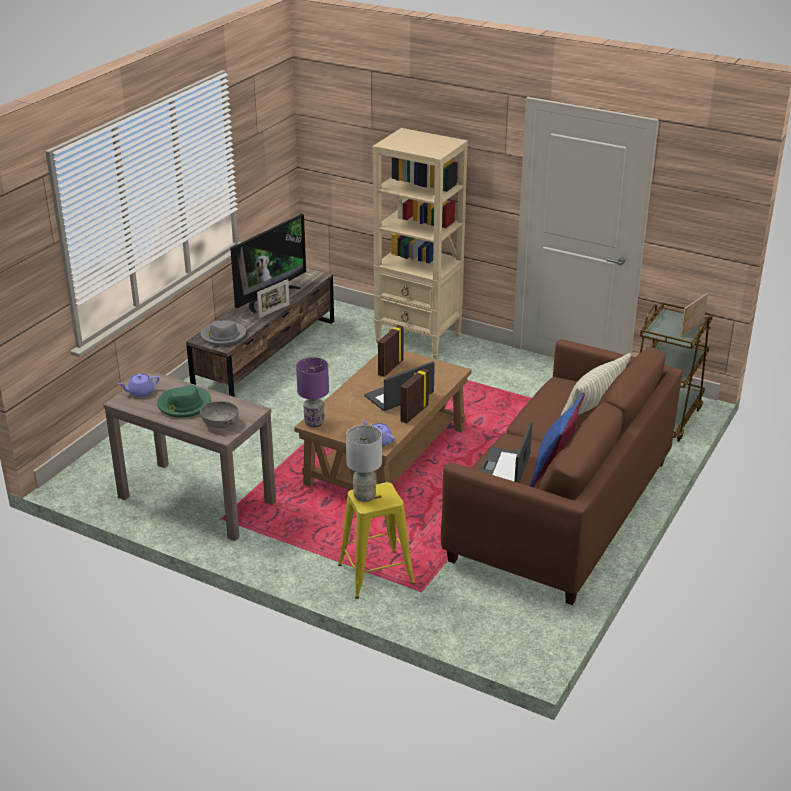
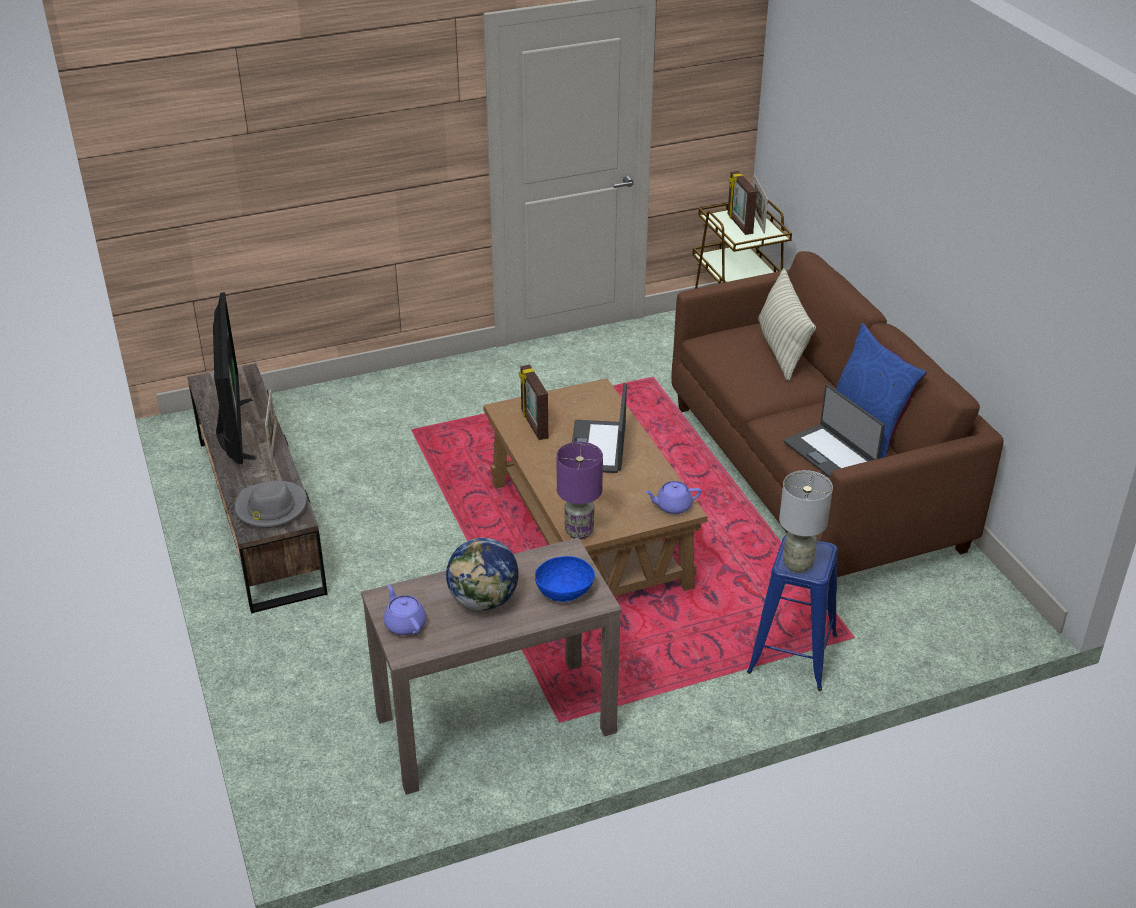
camera: 50 degrees left, 5 degrees up
(140, 392) = (405, 624): purple teapot -> purple teapot turned 135 degrees clockwise
(184, 404) = (484, 601): green hat -> globe
(220, 423) = (564, 590): grey bowl -> blue bowl
(376, 574) = (792, 653): yellow stool -> blue stool
(414, 413) = (646, 456): picture frame -> picture frame (739, 224)
(418, 339) = (394, 393): beige bookcase -> none

